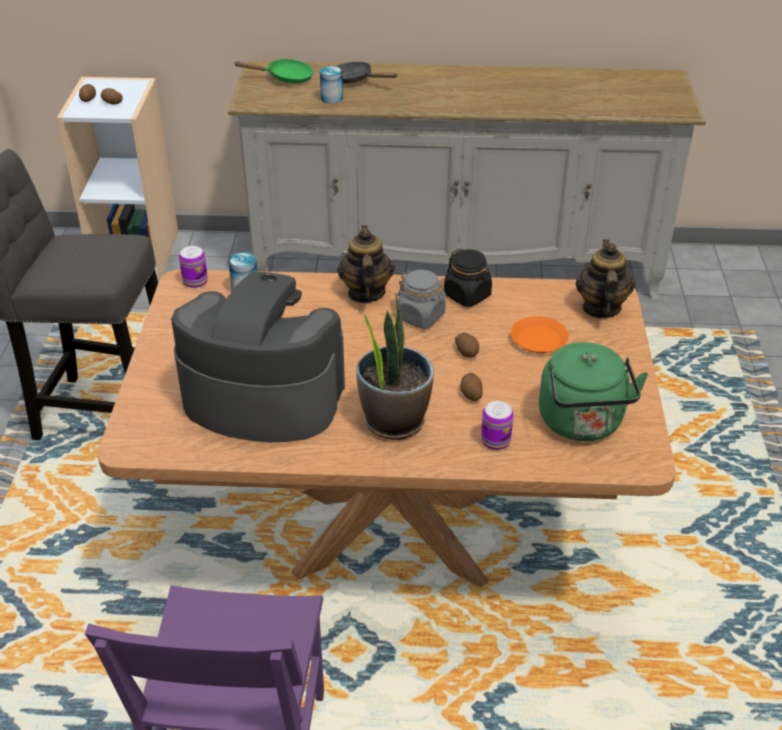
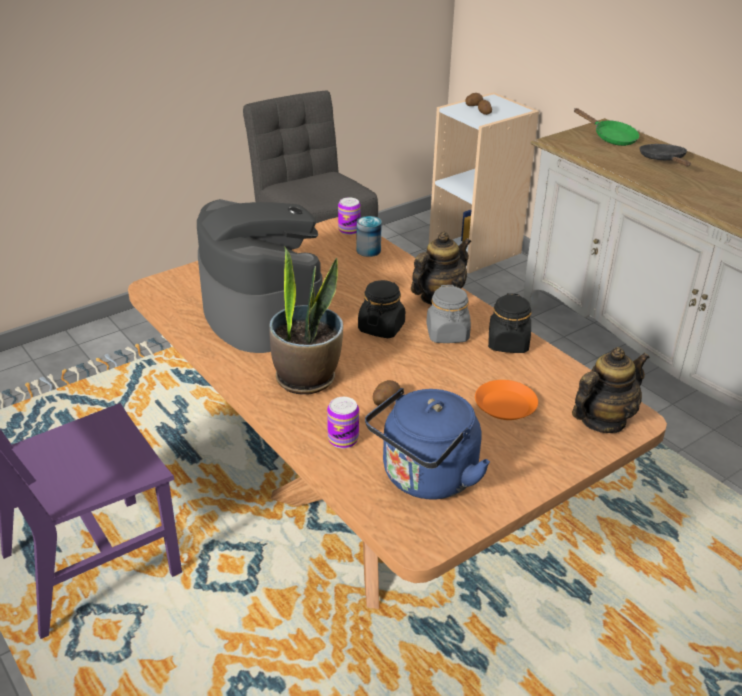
camera: 50 degrees right, 5 degrees down
(332, 98) = (621, 163): can -> none
(371, 344) = (381, 328): none -> black jar
(467, 352) = (435, 375): potato -> none
(582, 423) = (425, 479): green kettle -> blue kettle

